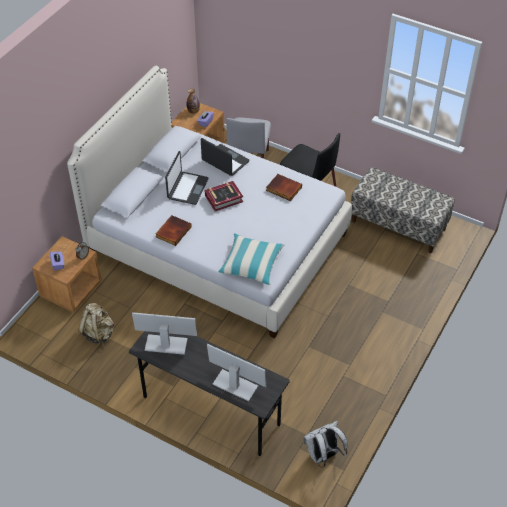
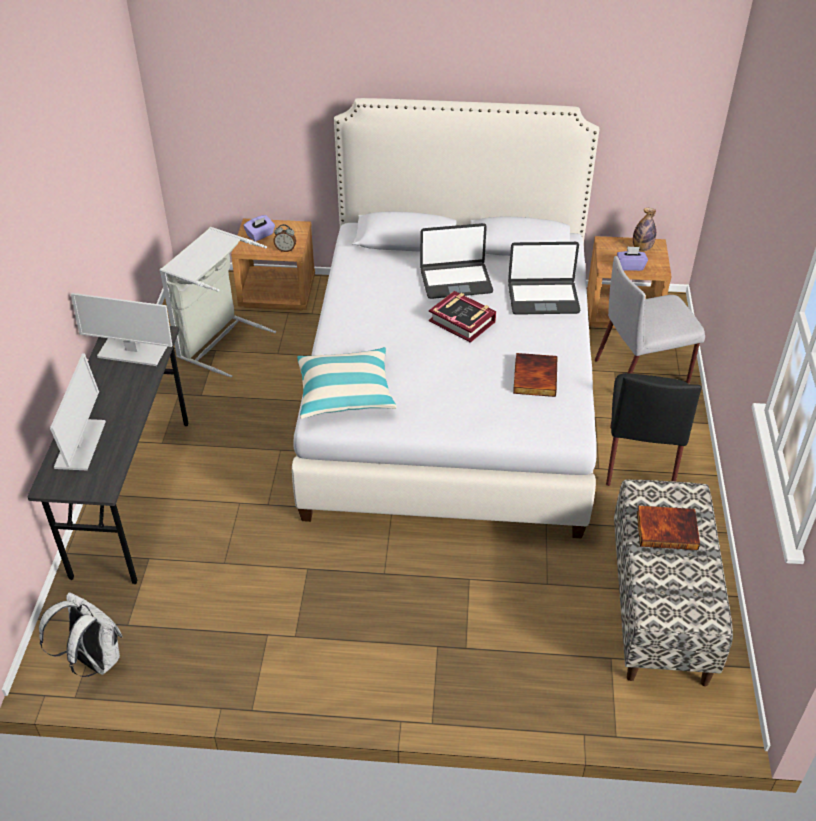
camera: 65 degrees right, 5 degrees down
(99, 333) = (218, 342): beige backpack -> grey laundry basket
(166, 344) = (131, 352): monitor -> monitor turned 120 degrees clockwise
(173, 231) = (361, 295): book -> book (667, 529)
(225, 161) = (543, 298): laptop -> laptop turned 75 degrees clockwise

